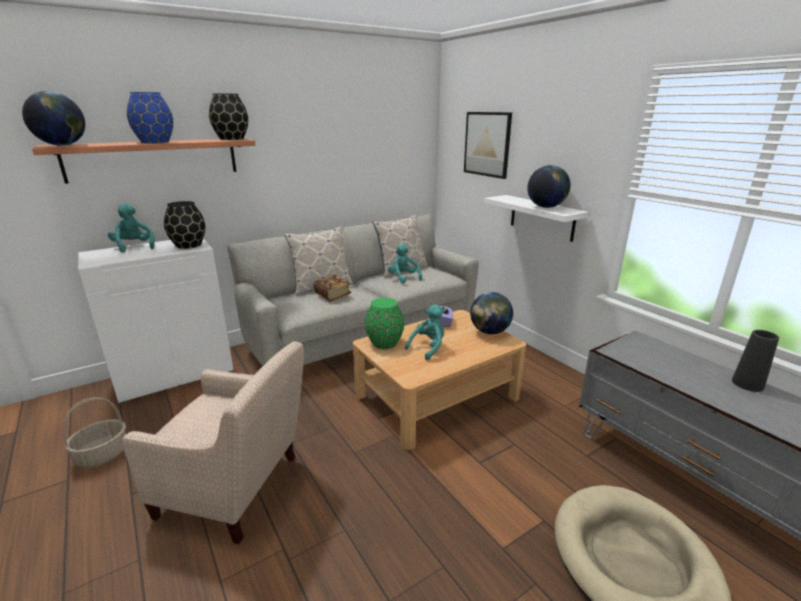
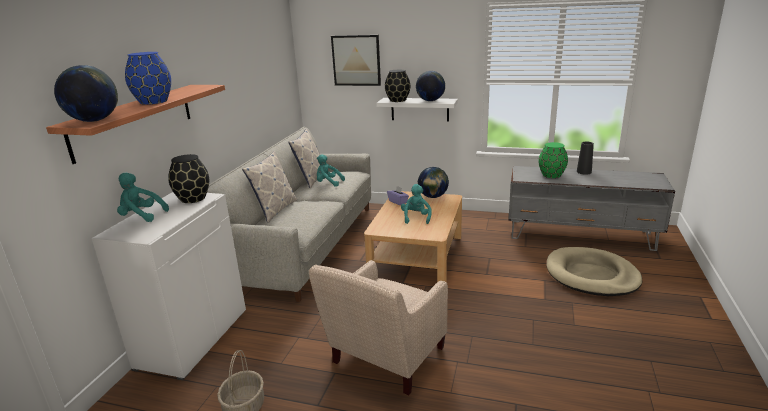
camera: 40 degrees left, 0 degrees up
(232, 139) = (194, 87): black vase -> black vase (397, 100)
(236, 490) = (384, 359): beige armchair -> beige armchair turned 150 degrees clockwise
(332, 295) = (302, 211): book -> none
(384, 343) = (386, 226): green vase -> green vase (551, 175)

